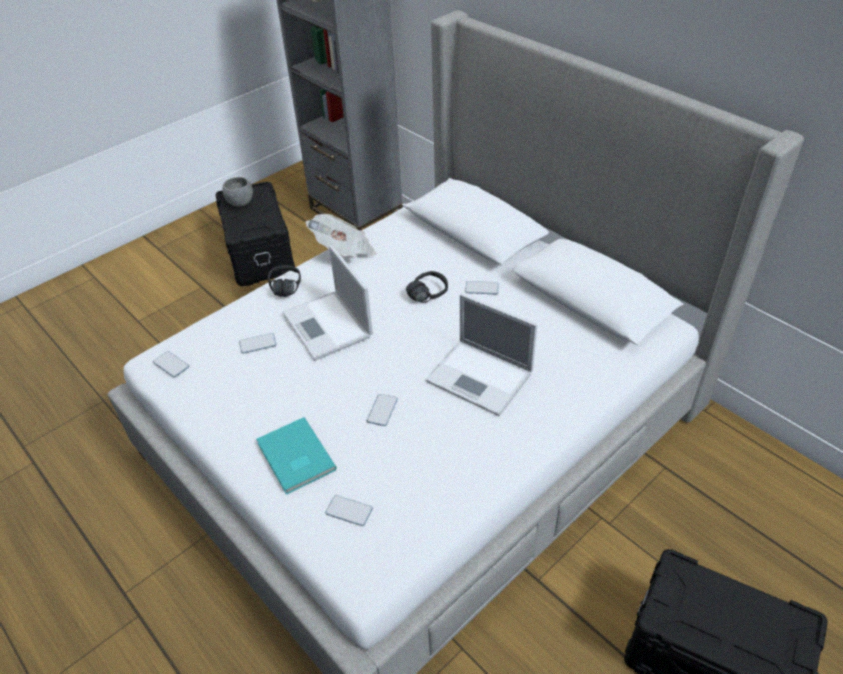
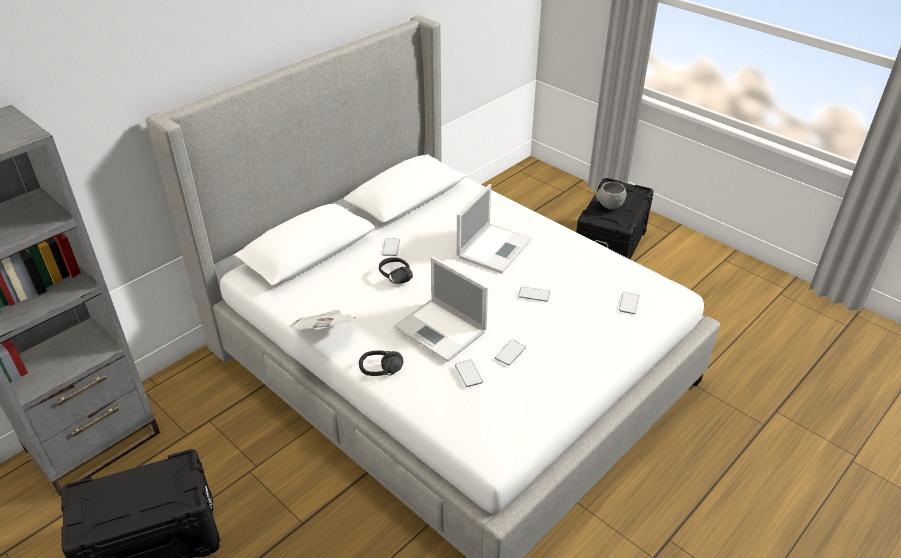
camera: 95 degrees left, 5 degrees down
(171, 365) = (500, 436): phone -> phone (510, 353)
(241, 203) = (107, 512): grey bowl -> grey bowl (609, 206)
(295, 458) = (591, 335): turquoise book -> none
(328, 326) = (442, 330): laptop -> laptop turned 75 degrees clockwise

